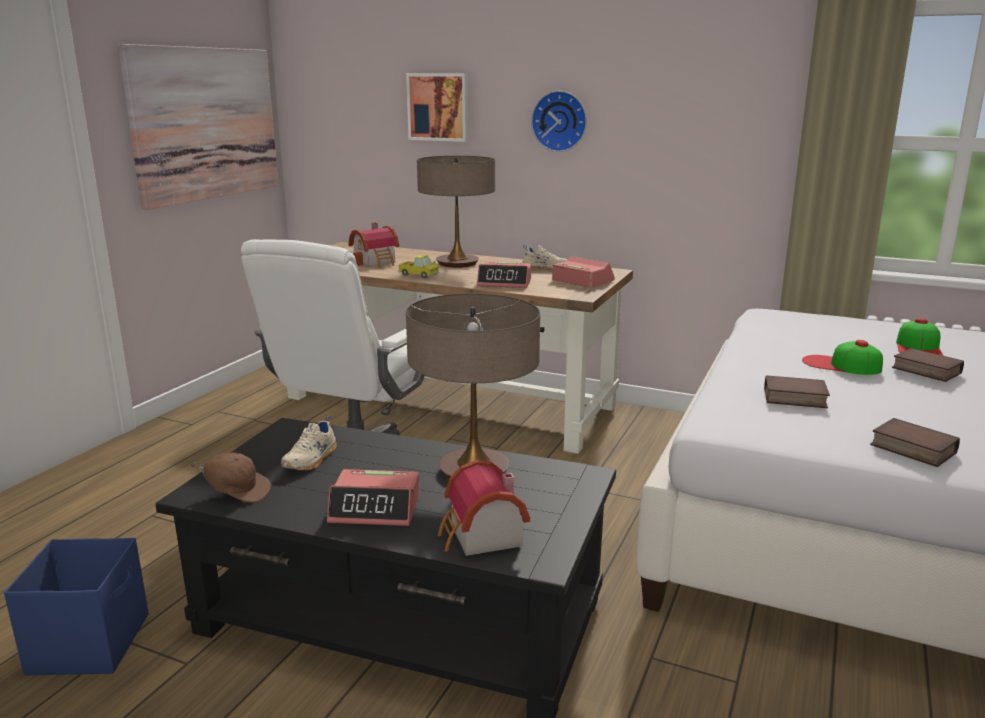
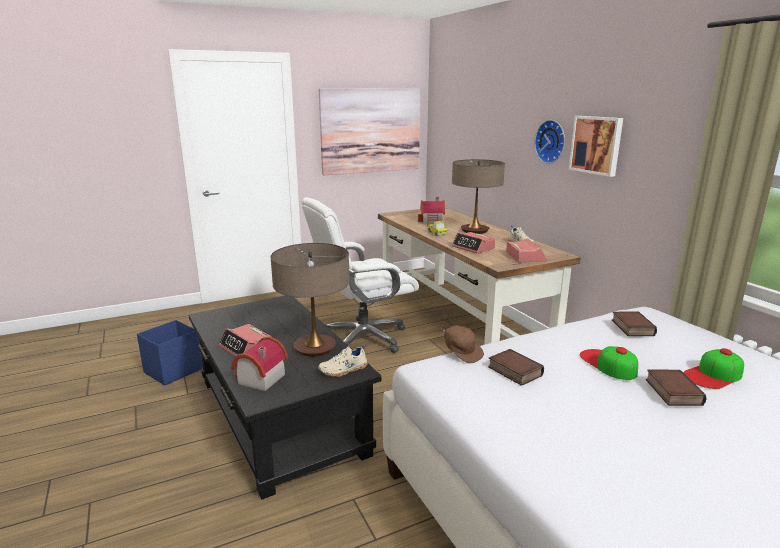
camera: 40 degrees right, 0 degrees up
(237, 493) = (217, 321): brown cap -> brown cap (462, 353)
(311, 460) = (264, 317): beige shoe -> beige shoe (344, 370)
(439, 107) = (493, 127): picture -> picture (596, 145)
(910, 449) = (516, 433): book -> book (631, 327)

